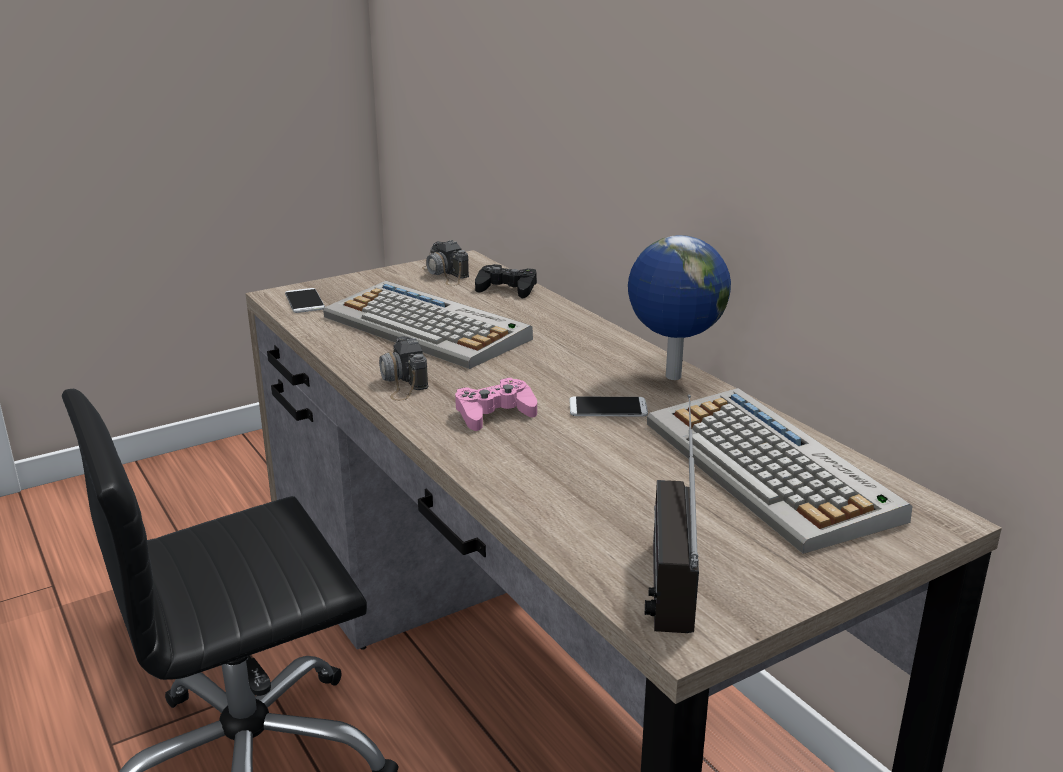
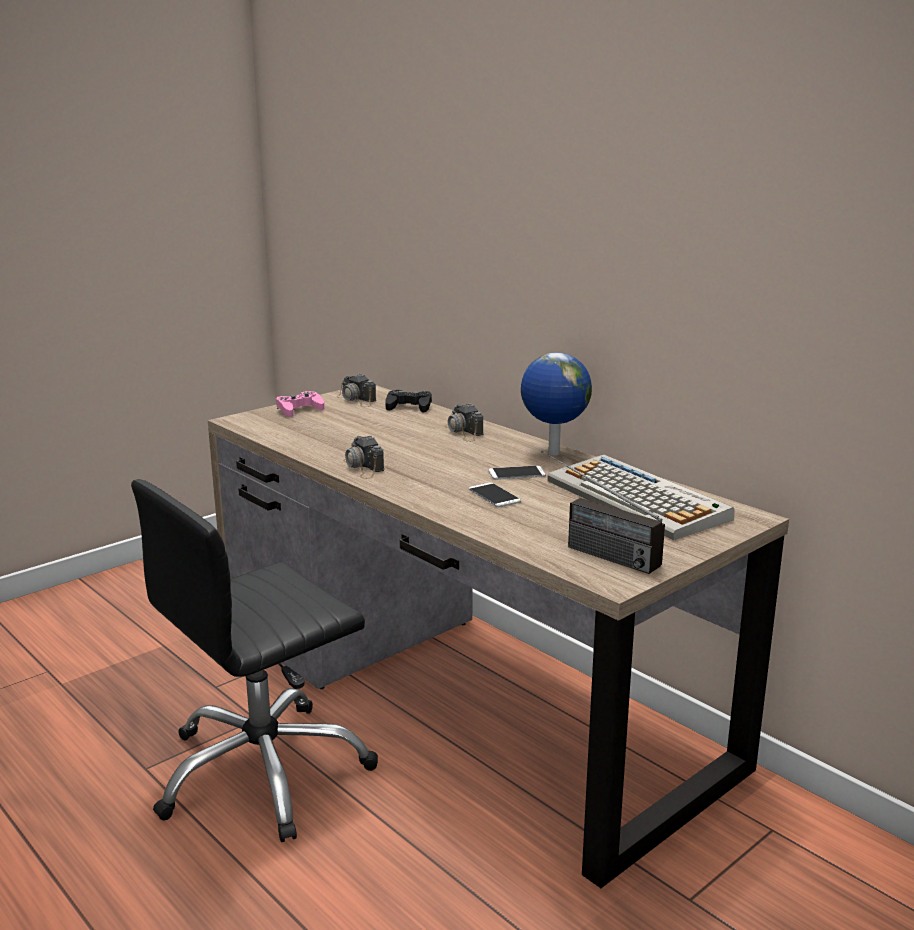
camera: 10 degrees left, 5 degrees down
(304, 301) = (258, 423): phone -> phone (494, 496)
(428, 328) = (363, 434): keyboard -> none
(494, 413) = (439, 481): pink game controller -> pink game controller (299, 410)
(562, 332) = (463, 432): none -> camera
(666, 561) = (590, 550): radio -> radio turned 45 degrees counterclockwise

